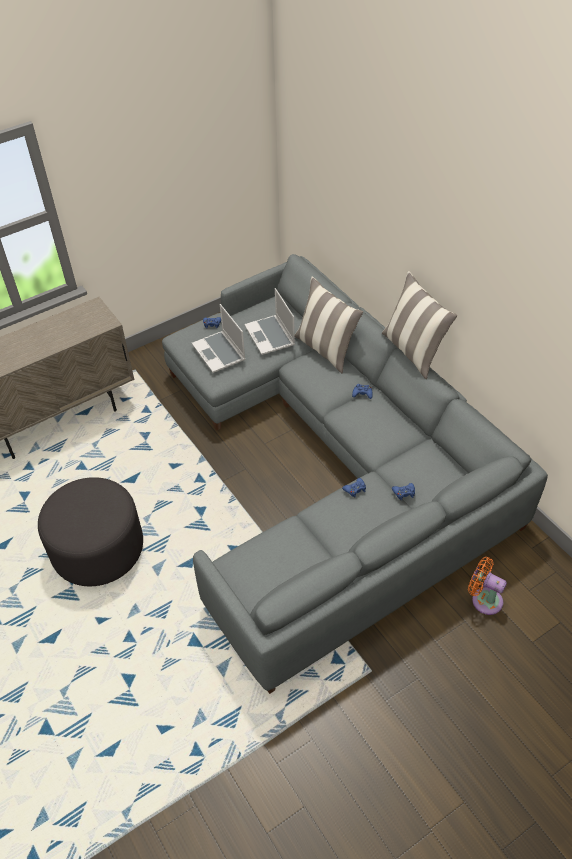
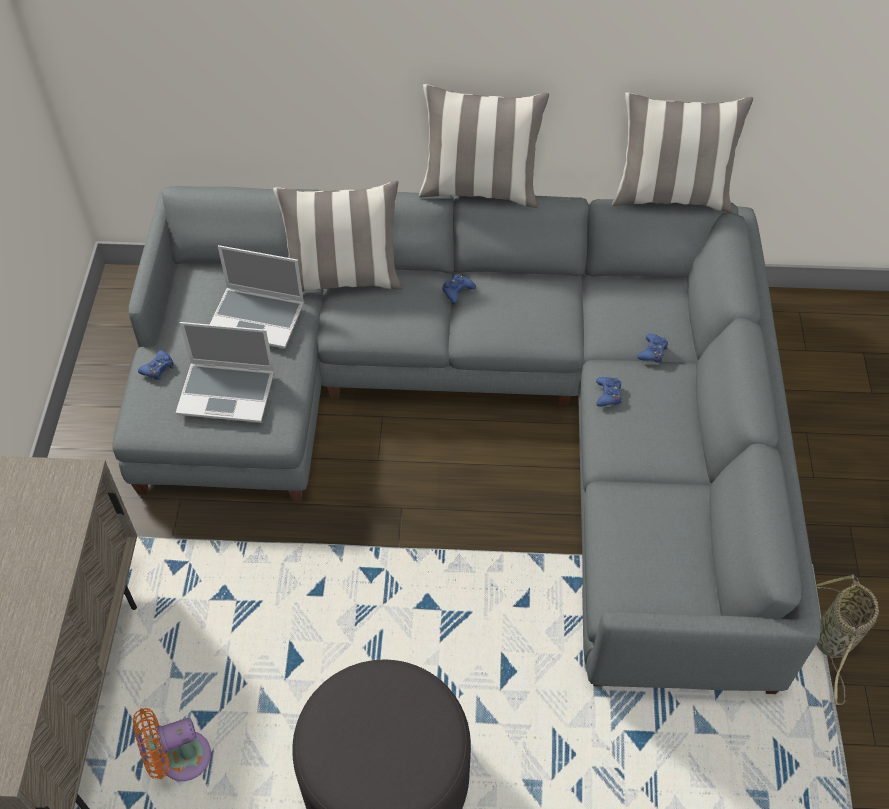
camera: 55 degrees left, 5 degrees up
(327, 708) = (833, 642): none -> basket
(484, 599) = (789, 396): orange fan -> orange fan (179, 758)
(499, 427) = (671, 196): none -> pillow

